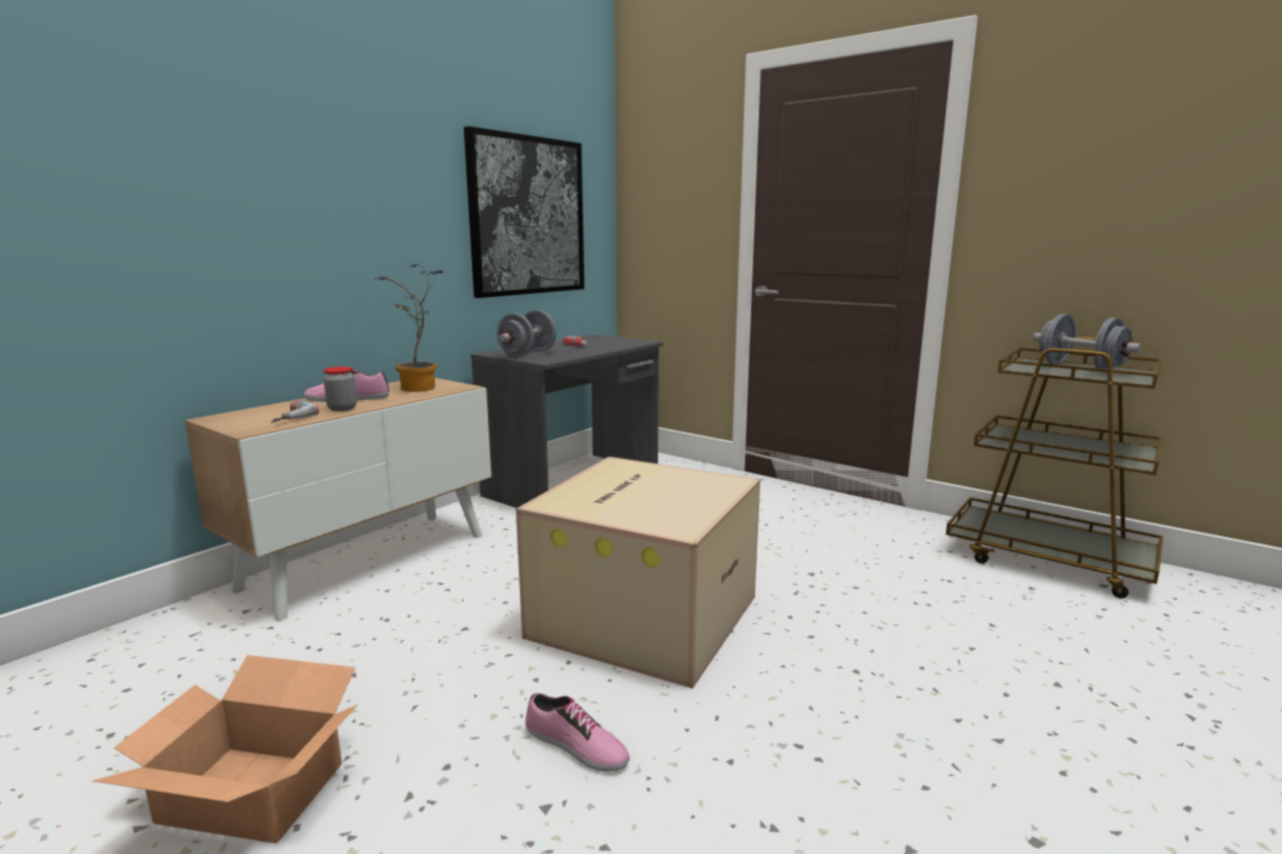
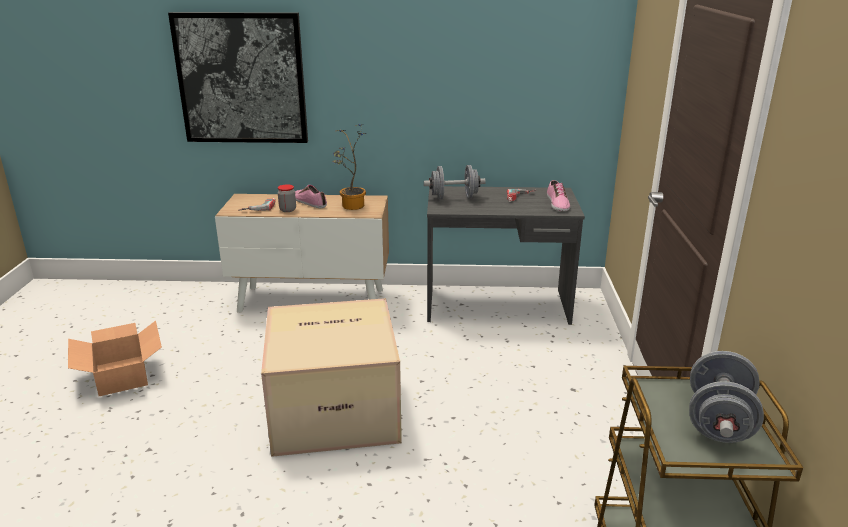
camera: 55 degrees right, 10 degrees up
(527, 216) = (504, 82): picture -> picture (241, 79)
(575, 746) = (195, 439): shoe -> shoe (557, 203)

